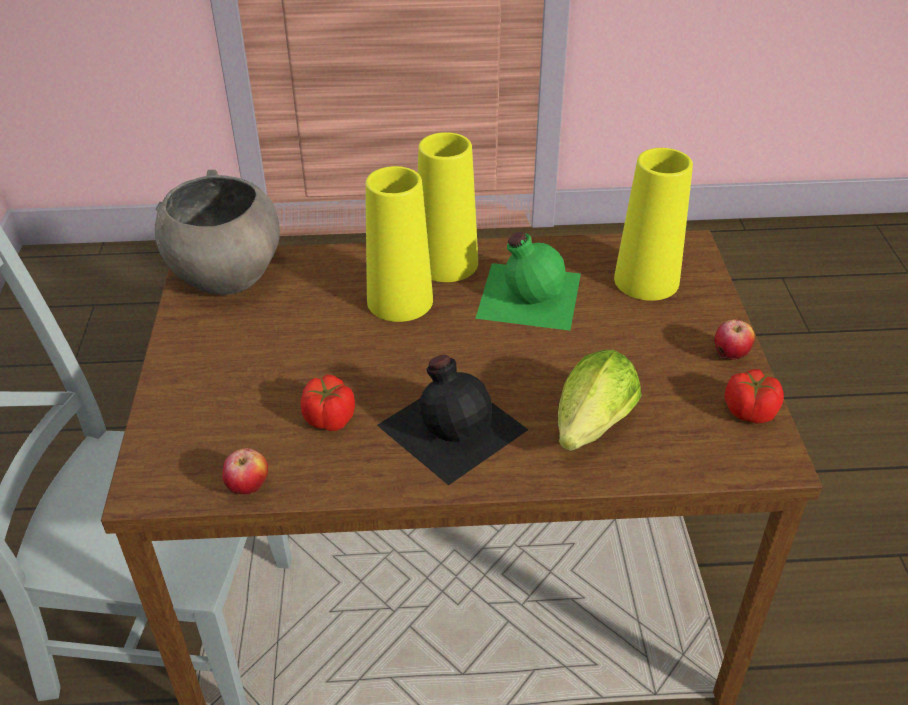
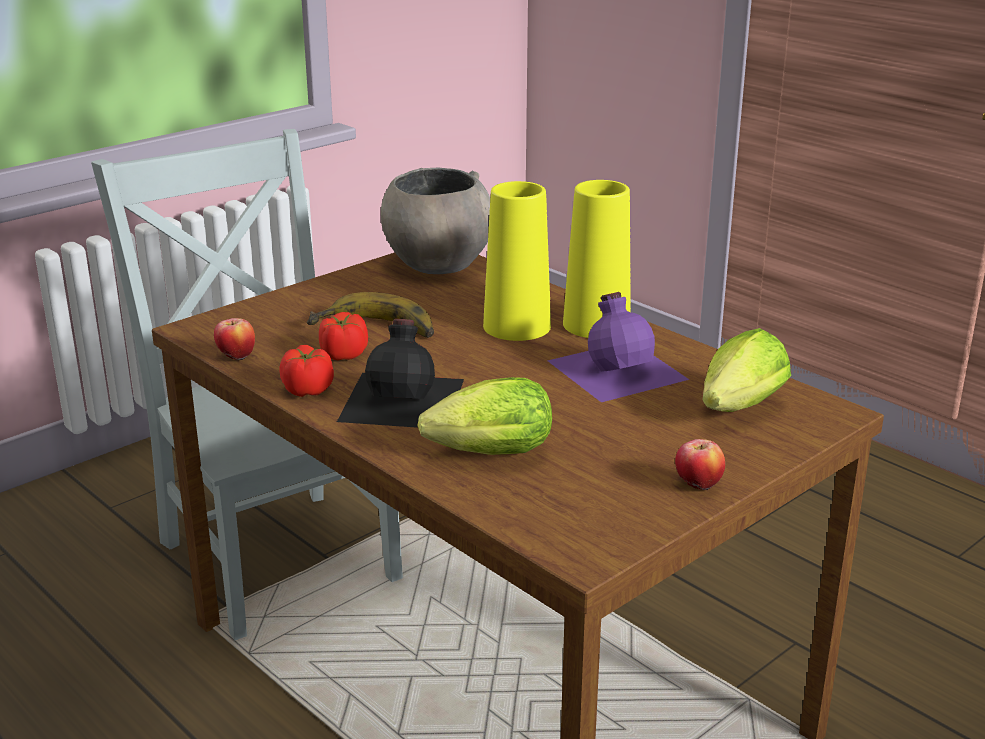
camera: 50 degrees right, 15 degrees down
(307, 378) = (374, 331): none -> banana
(528, 294) = (617, 368): green bottle -> purple bottle
(646, 280) = (737, 410): yellow vase -> lettuce
(749, 411) = (632, 520): tomato -> tomato (308, 390)

